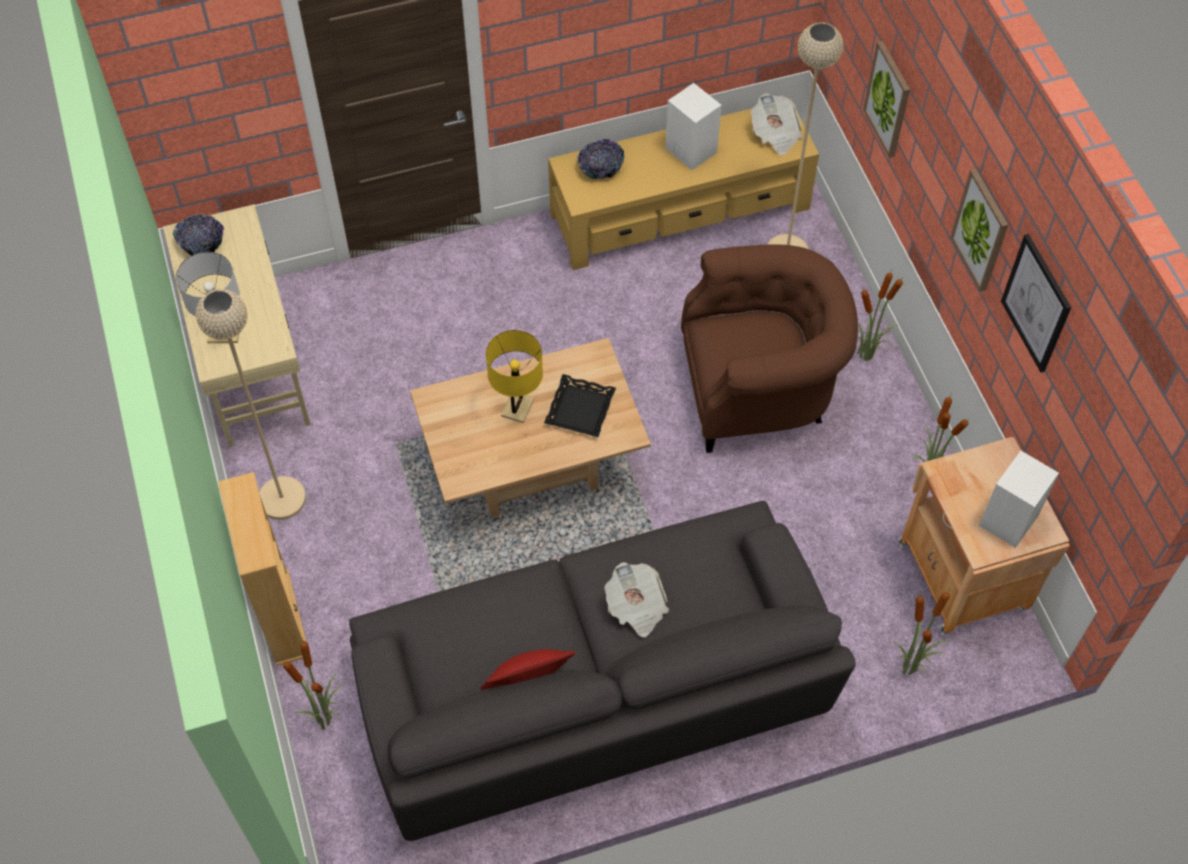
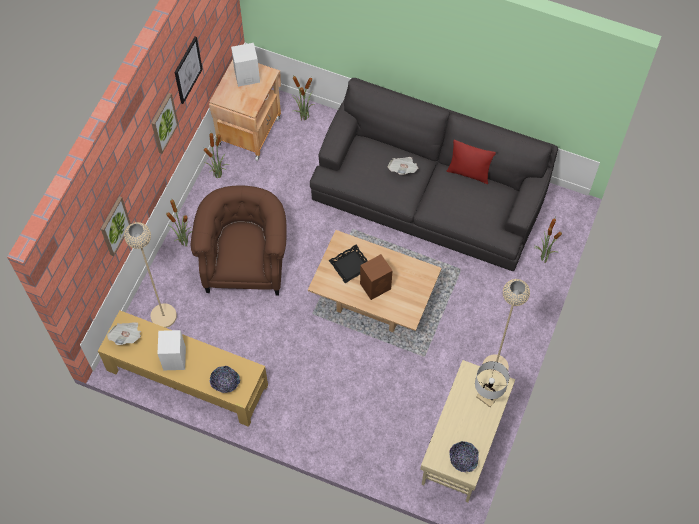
camera: 140 degrees left, 5 degrees up
(281, 617) = (532, 312): beige bookcase -> none
(517, 408) = (376, 286): yellow table lamp -> brown speaker
(759, 391) = (245, 261): brown armchair -> brown armchair turned 60 degrees clockwise

